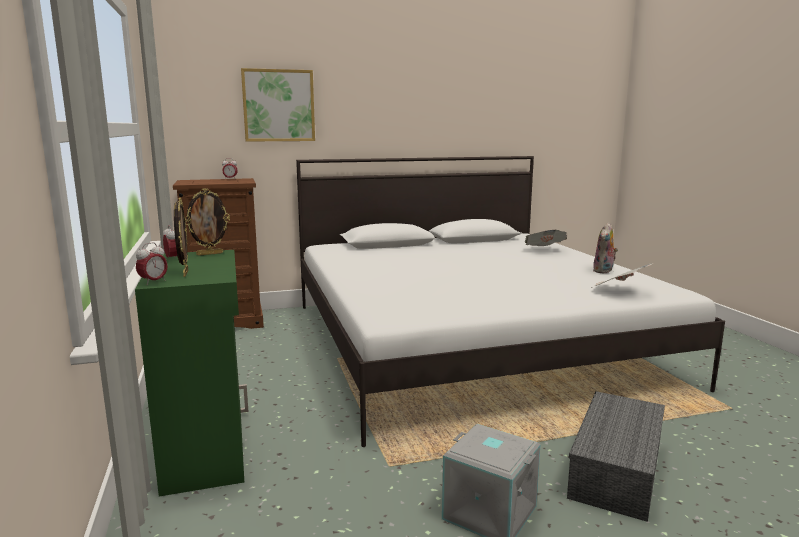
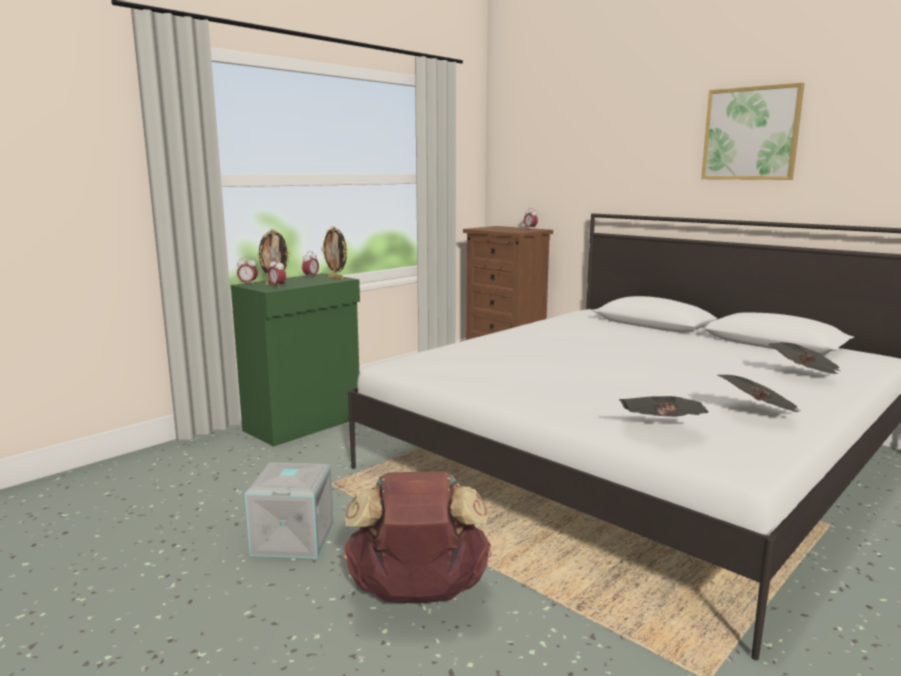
camera: 60 degrees right, 0 degrees up
(207, 274) = (277, 286): none -> alarm clock
(278, 105) = (584, 154): picture -> picture (751, 134)
(604, 271) = (760, 415): plush toy -> newspaper
(618, 471) = (417, 595): grey storage box -> brown backpack

